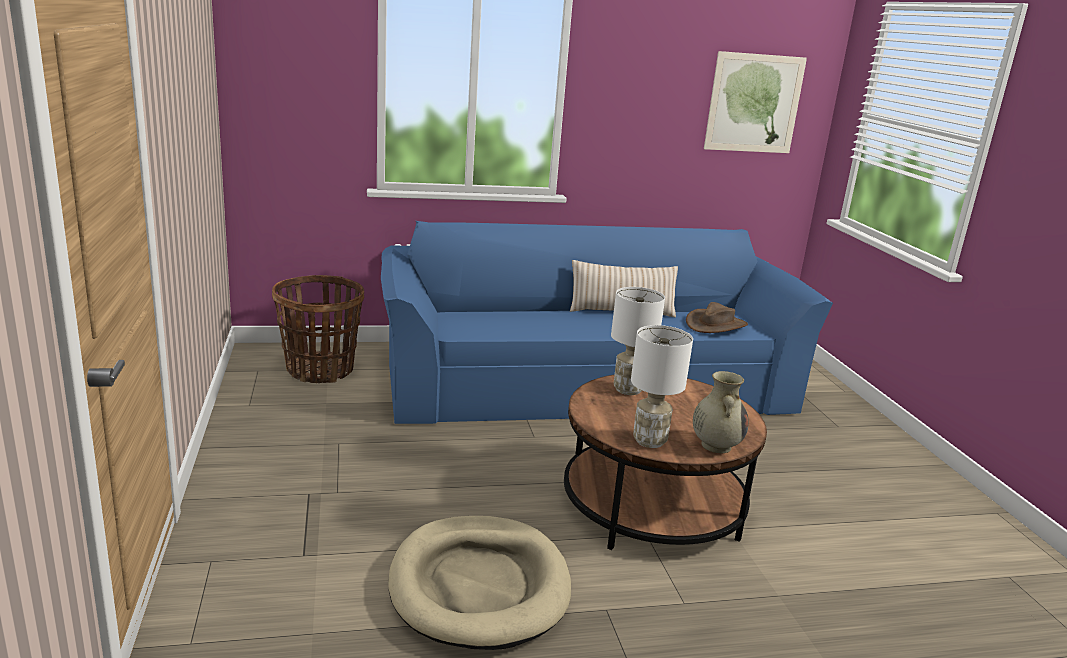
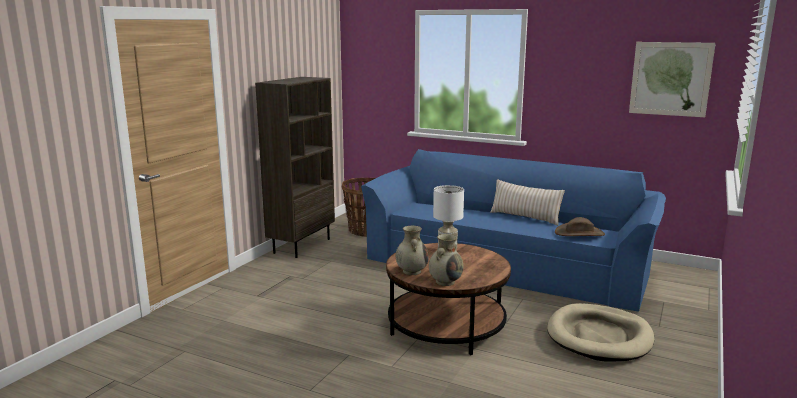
camera: 40 degrees right, 5 degrees down
(245, 426) = (301, 245): none -> brown bookcase
(479, 586) = (307, 327): beige dog bed -> beige dog bed (599, 337)
(649, 441) = (411, 271): white table lamp -> beige vase

